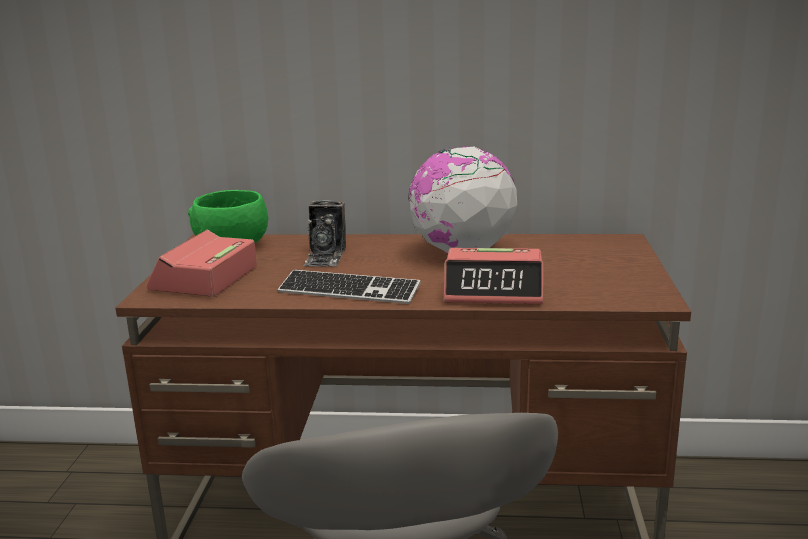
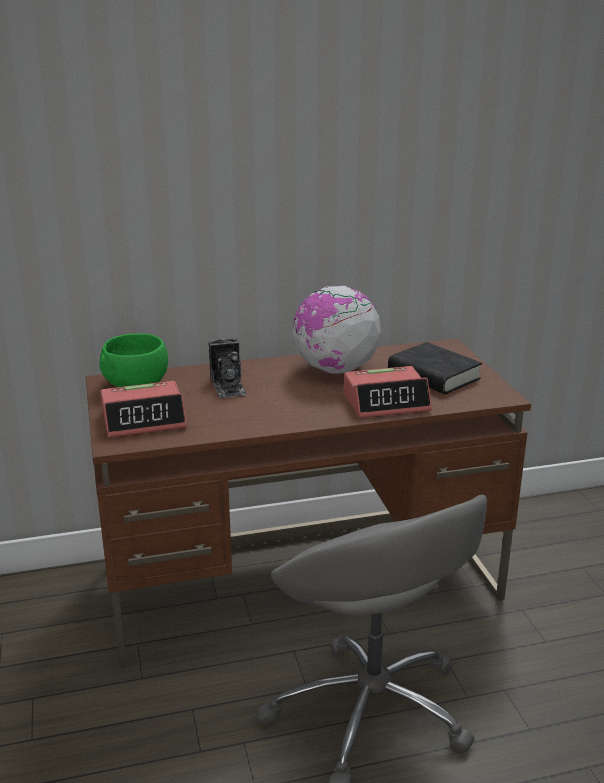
camera: 20 degrees left, 5 degrees up
(204, 278) = (144, 420): alarm clock -> alarm clock turned 105 degrees counterclockwise
(349, 290) = (276, 416): keyboard -> none
(579, 268) = (433, 375): none -> black book

